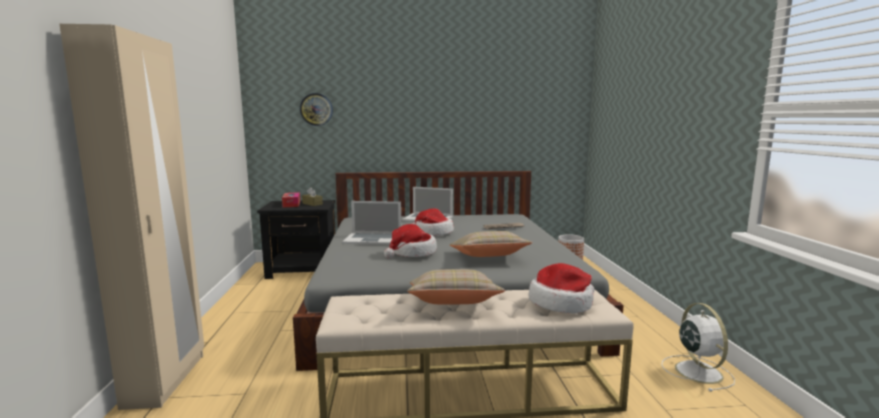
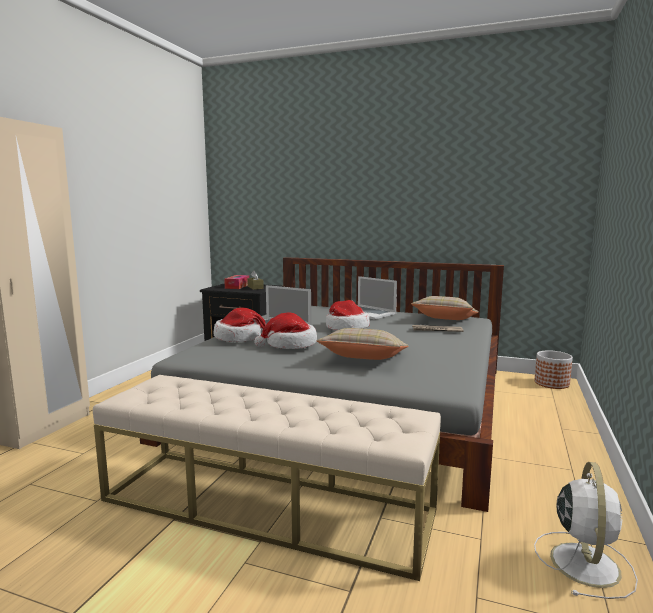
camera: 25 degrees right, 0 degrees up
(316, 109) = (269, 191): wall clock -> none
(453, 304) = (248, 401): beige pillow -> beige pillow (445, 320)
(561, 303) = (362, 422): hat -> hat (240, 338)

